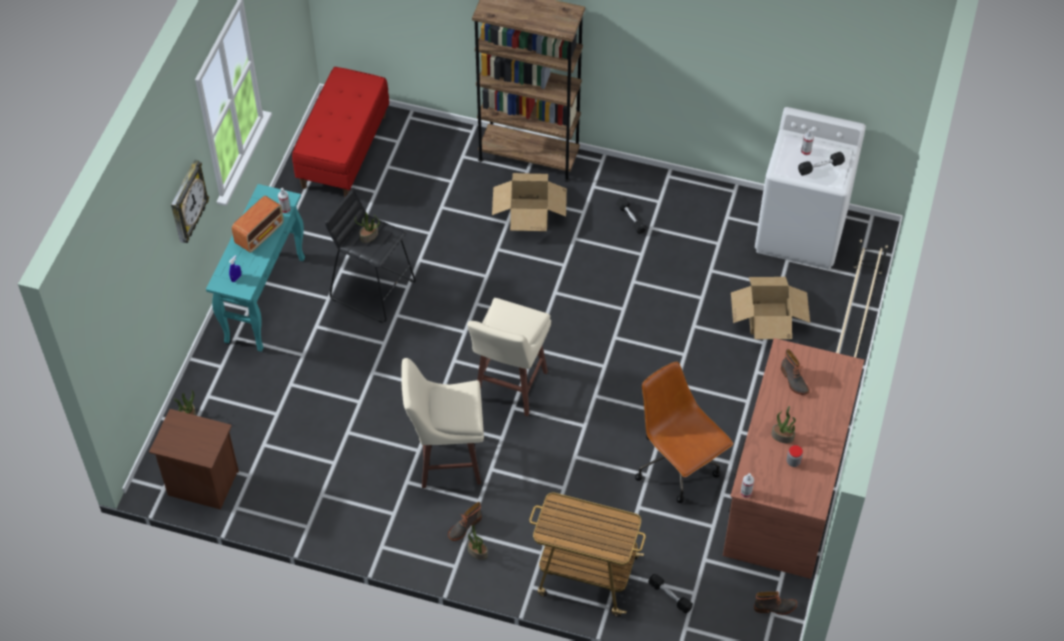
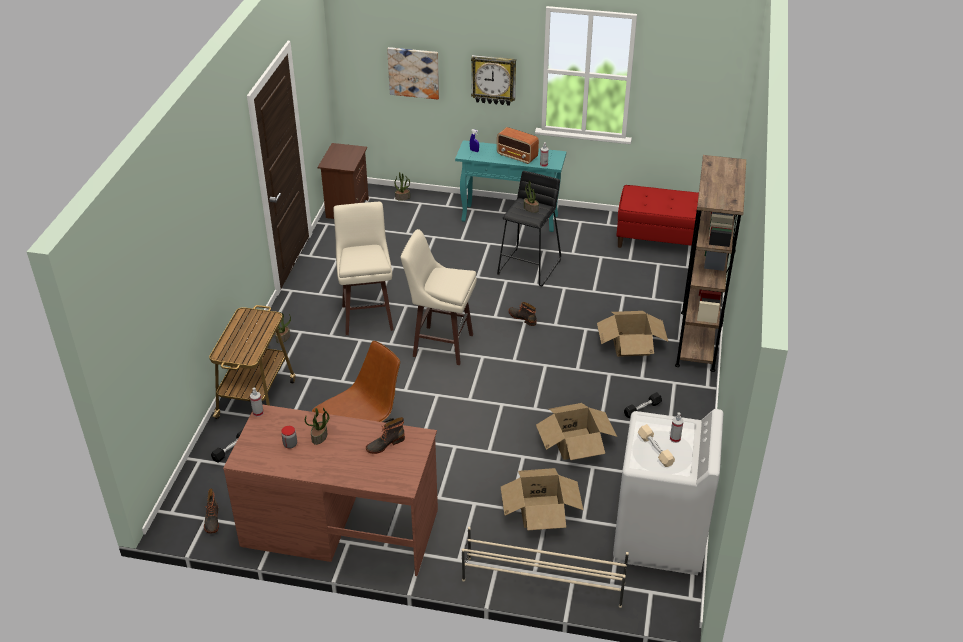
camera: 85 degrees right, 15 degrees down
(143, 290) = (414, 72): none -> picture
(464, 527) = (306, 329): boot -> boot (523, 317)
(677, 281) = (574, 443): none -> cardboard box
(820, 167) = (655, 450): black dumbbell -> beige dumbbell

